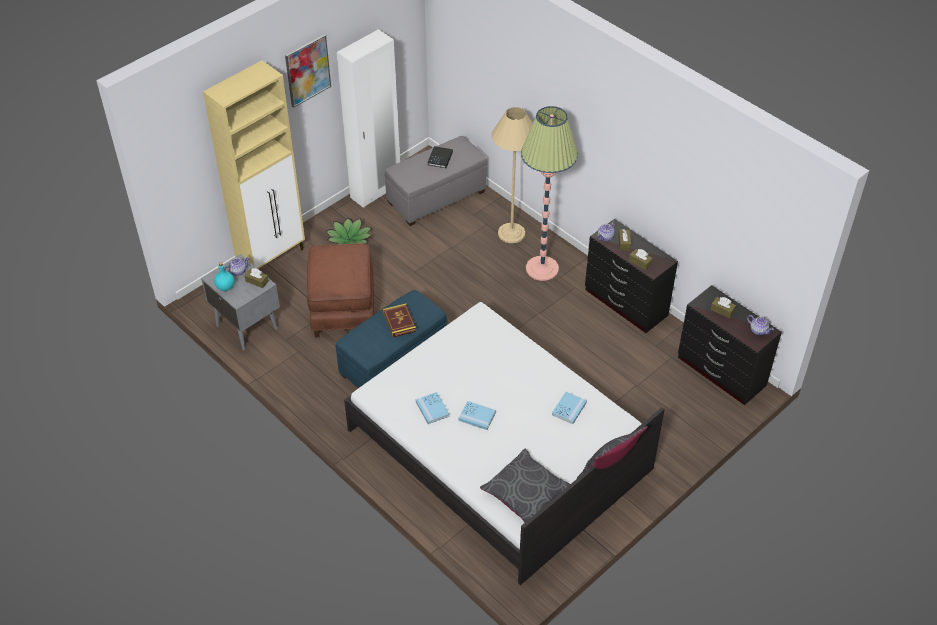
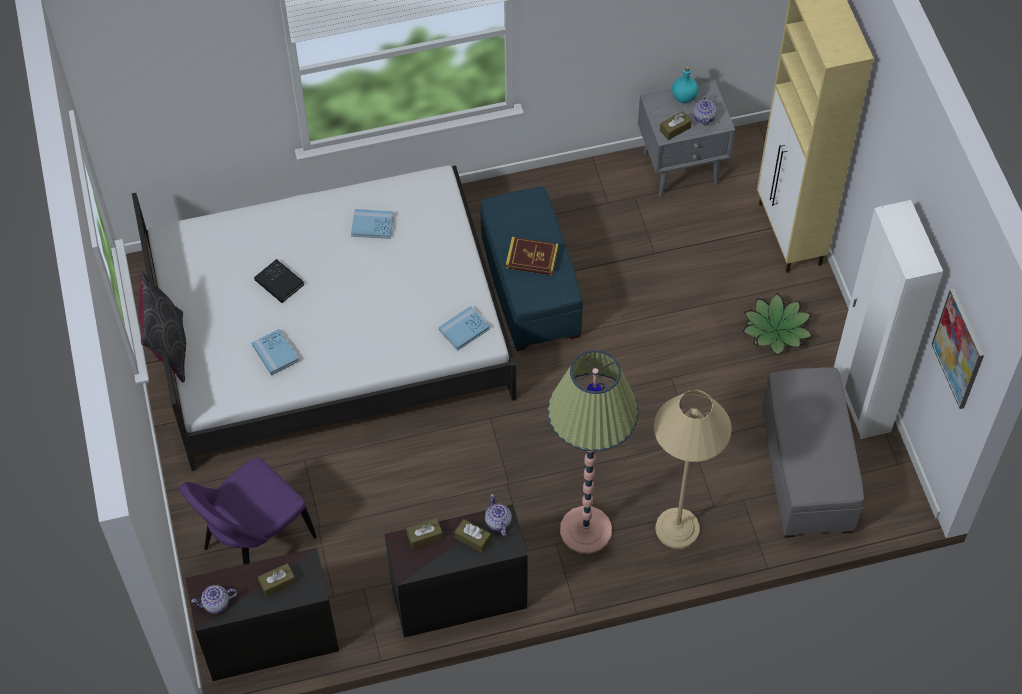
camera: 120 degrees right, 10 degrees up
(307, 70) = (897, 164): picture -> picture (959, 349)
(342, 307) = (653, 273): brown ottoman -> none
(440, 158) = (821, 442): black book -> black book (279, 282)
(477, 416) = (331, 261): blue book -> blue book (464, 329)
(526, 492) = (201, 257): grey pillow -> none
(673, 409) = (255, 546): none -> purple chair

